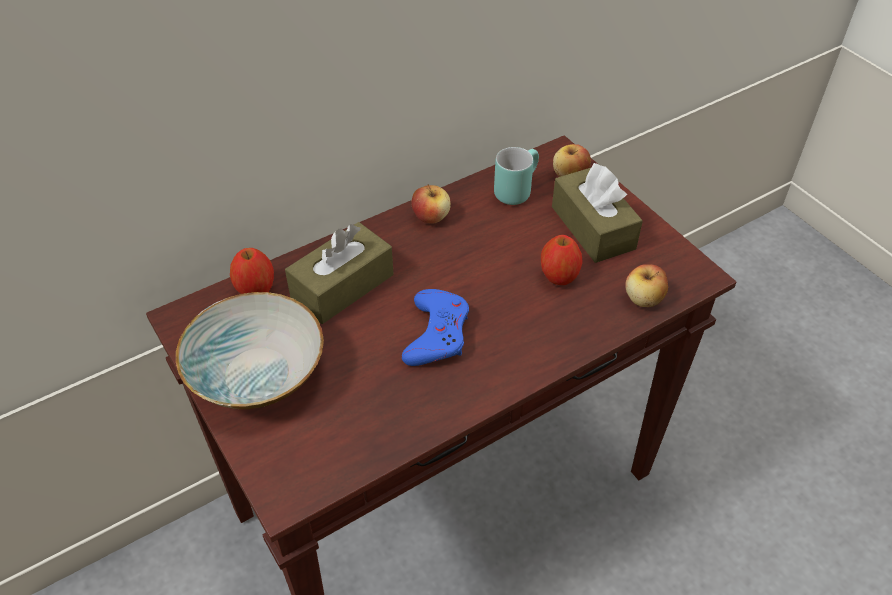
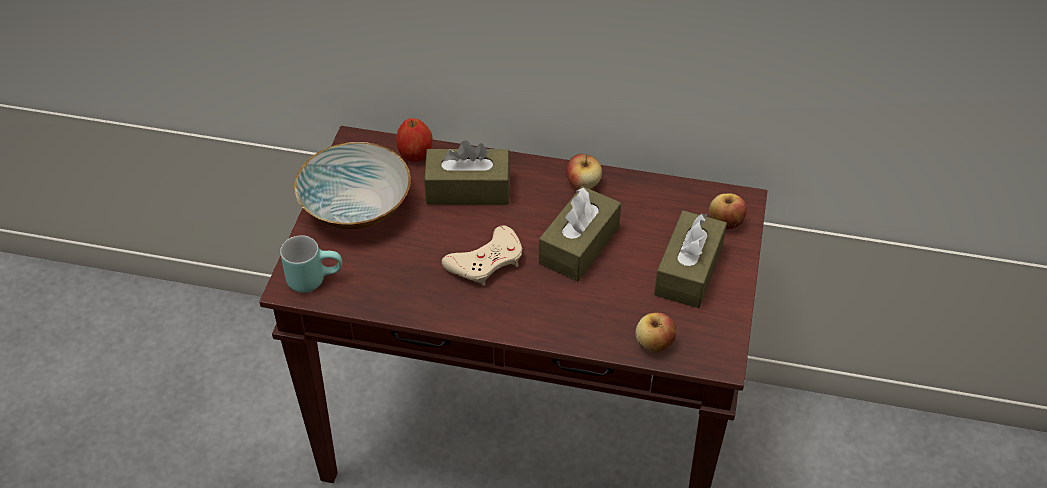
camera: 45 degrees right, 0 degrees up
(437, 333) = (486, 261): blue game controller -> beige game controller
(491, 266) = (579, 245): none -> brown tissue box
(515, 189) = (670, 204): turquoise mug -> turquoise mug (314, 278)
(558, 277) = (615, 285): apple -> none

